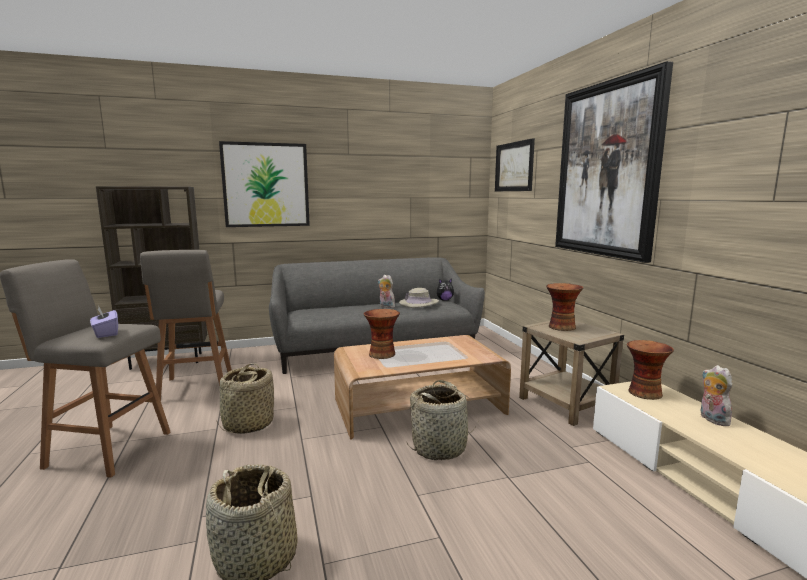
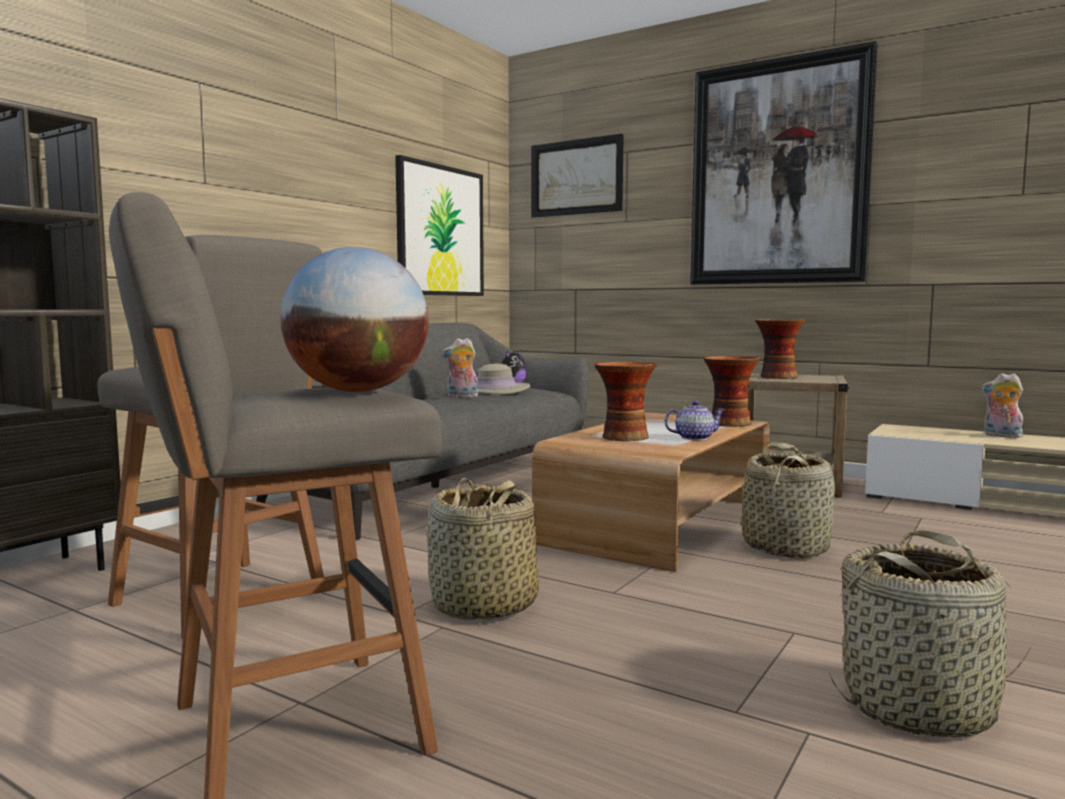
camera: 40 degrees left, 5 degrees down
(106, 333) = (358, 391): purple tissue box -> globe
(266, 185) = (201, 154): picture -> picture (440, 231)
(411, 364) = (693, 438): none -> teapot
(643, 392) = (912, 431): vase -> vase (728, 423)

